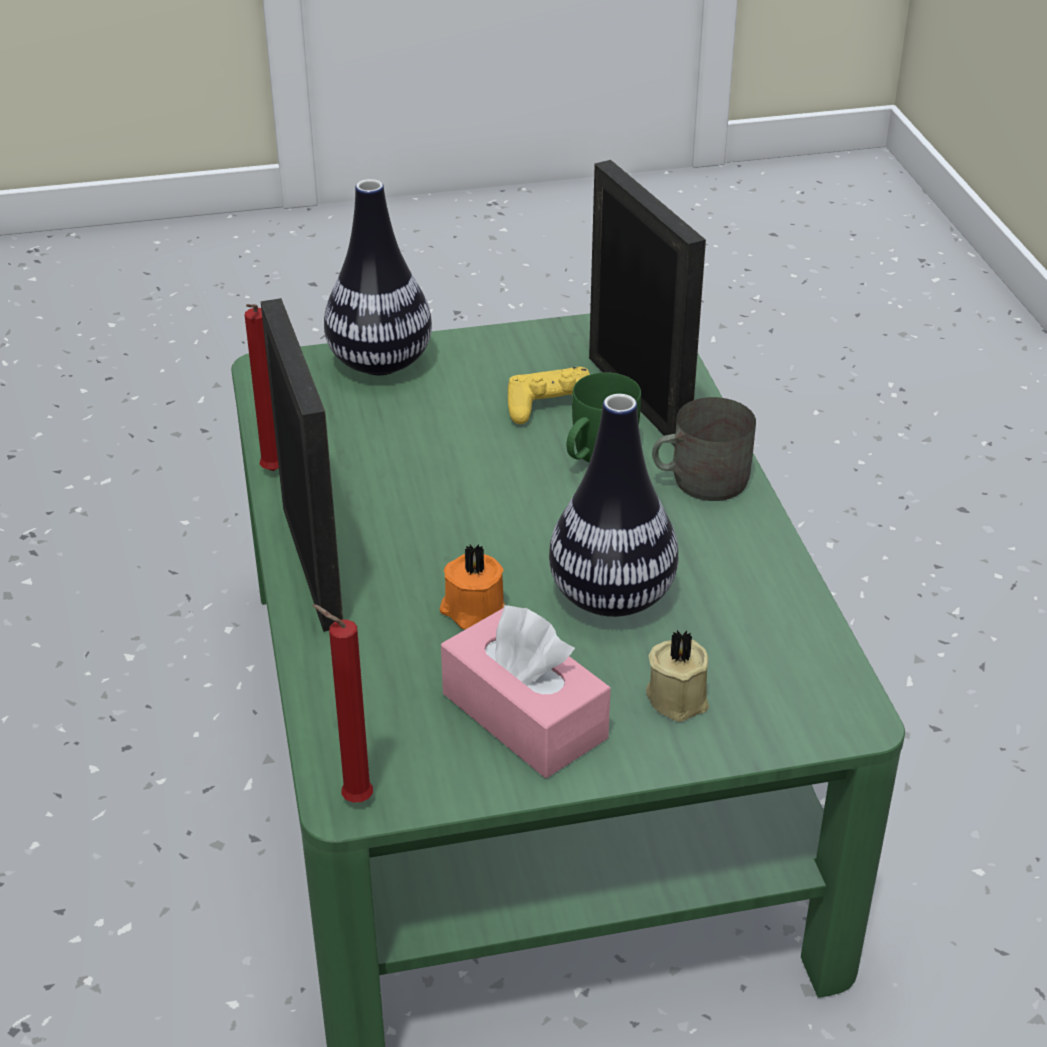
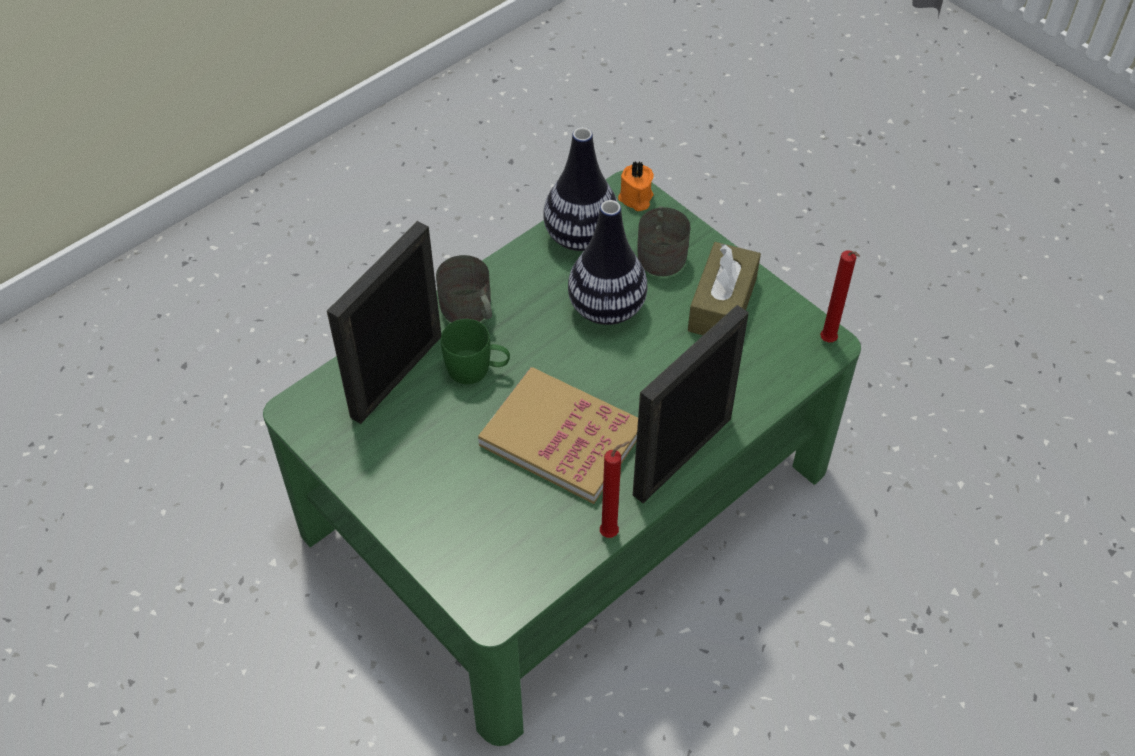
camera: 120 degrees left, 15 degrees up
(379, 363) = (441, 545): vase -> vase (581, 237)
(435, 484) = (562, 437): none -> book
(472, 610) = (662, 362): orange candle -> orange candle (635, 198)
(524, 715) = (722, 304): pink tissue box -> brown tissue box
(552, 406) = (434, 417): yellow game controller -> none
(679, 697) = (662, 253): beige candle -> grey mug

